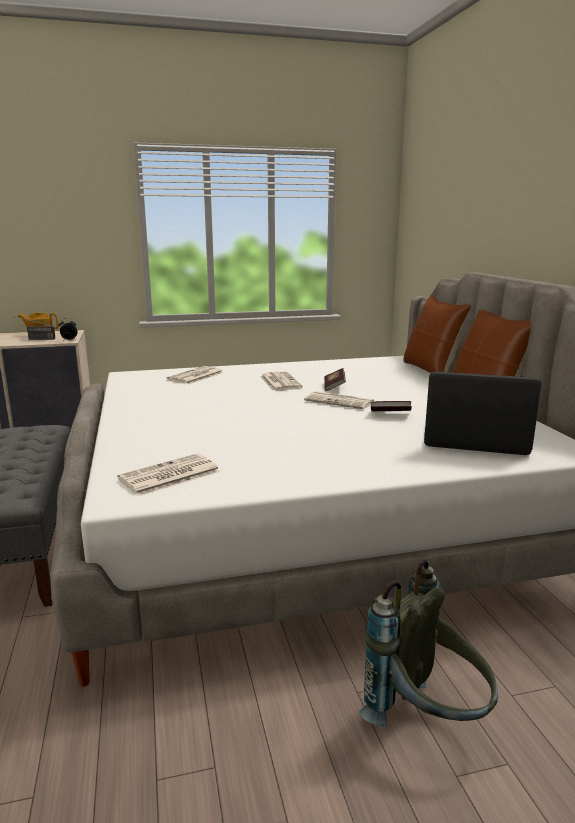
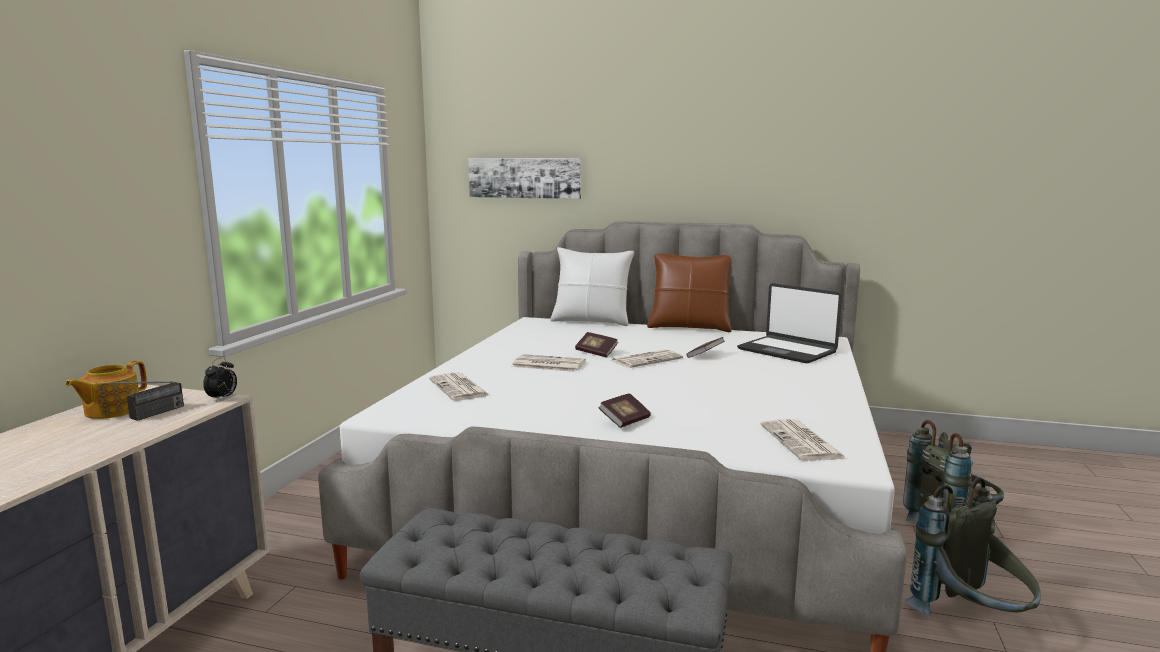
camera: 60 degrees left, 5 degrees down
(168, 419) = (625, 421): none -> book
(201, 747) = (971, 623): none -> grey backpack
(431, 370) = (591, 321): brown pillow -> white pillow
(440, 226) = (524, 178): none -> picture
(475, 440) = (787, 351): laptop -> laptop turned 90 degrees counterclockwise

